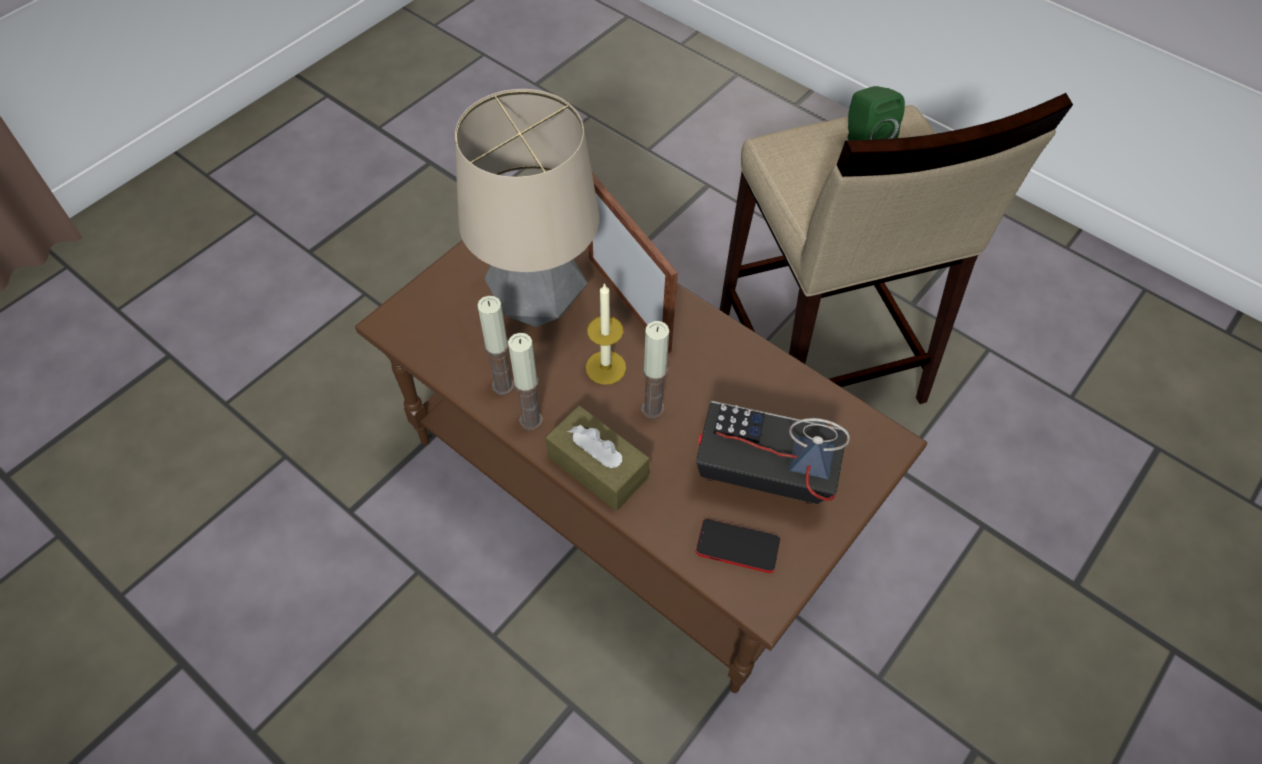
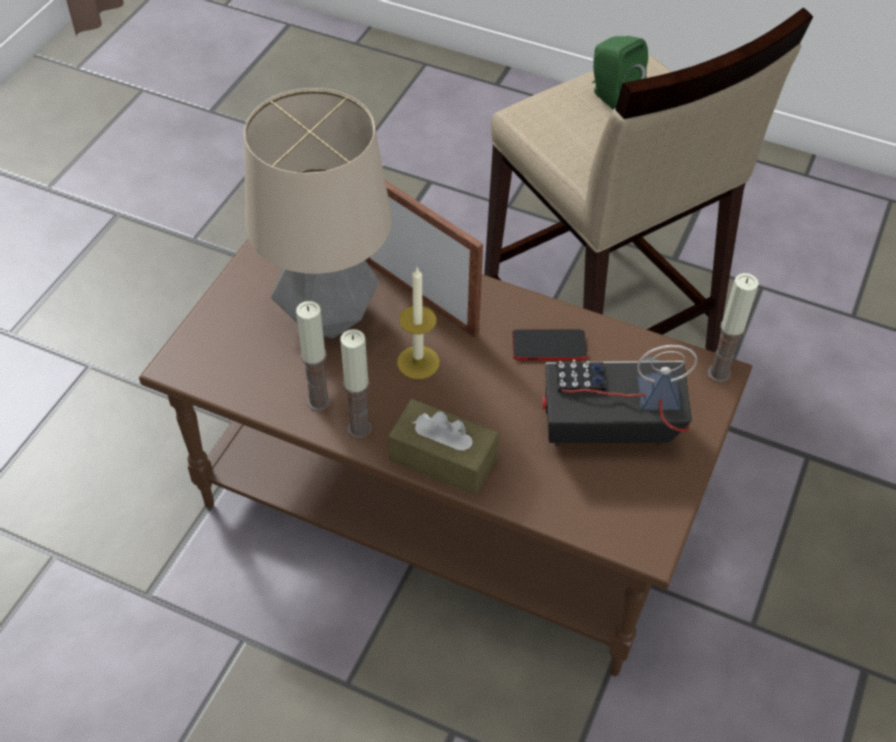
camera: 15 degrees left, 5 degrees down
(652, 409) = (479, 391): candle -> candle (718, 373)
(737, 546) = (605, 500): phone -> phone (549, 346)

